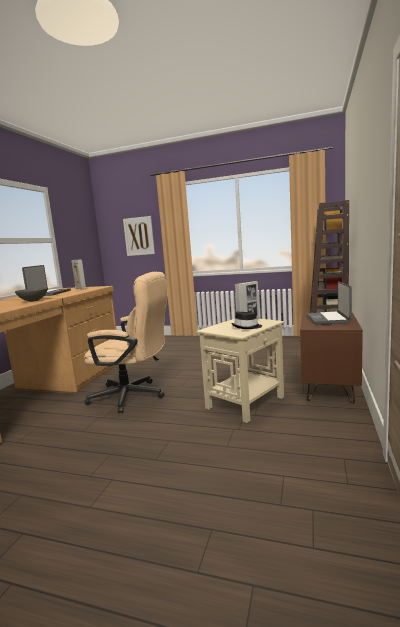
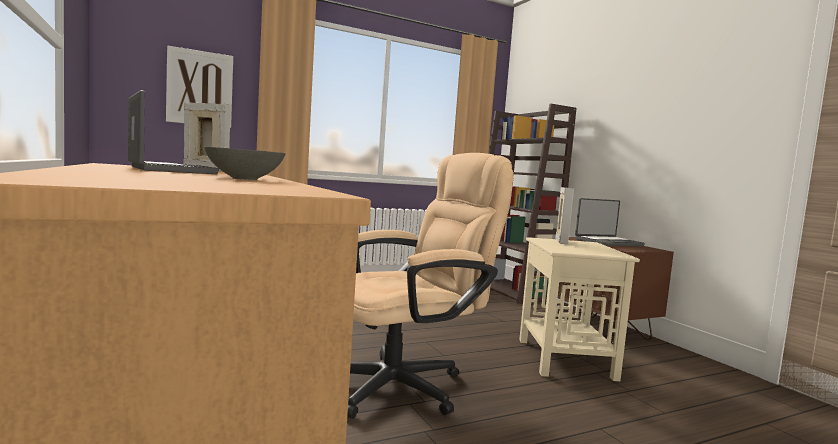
camera: 45 degrees left, 5 degrees down
(247, 327) = (592, 248): black hat -> none
(328, 319) = (608, 242): laptop -> laptop turned 75 degrees counterclockwise

